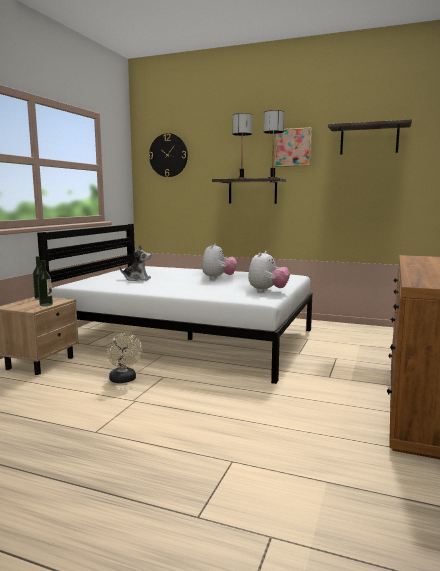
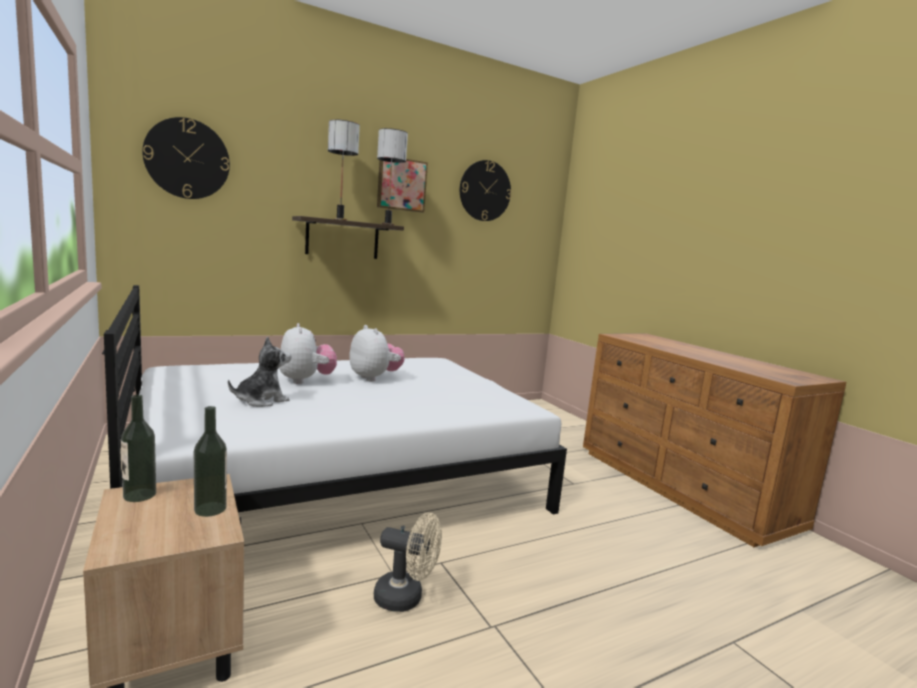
camera: 50 degrees left, 0 degrees up
(267, 291) = (490, 392): plush toy -> plush toy (306, 380)
(369, 140) = (485, 191): shelf -> wall clock

